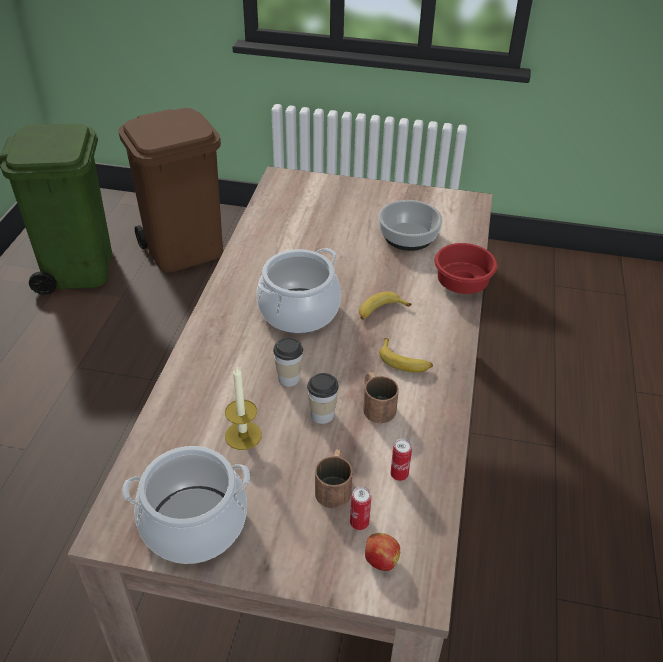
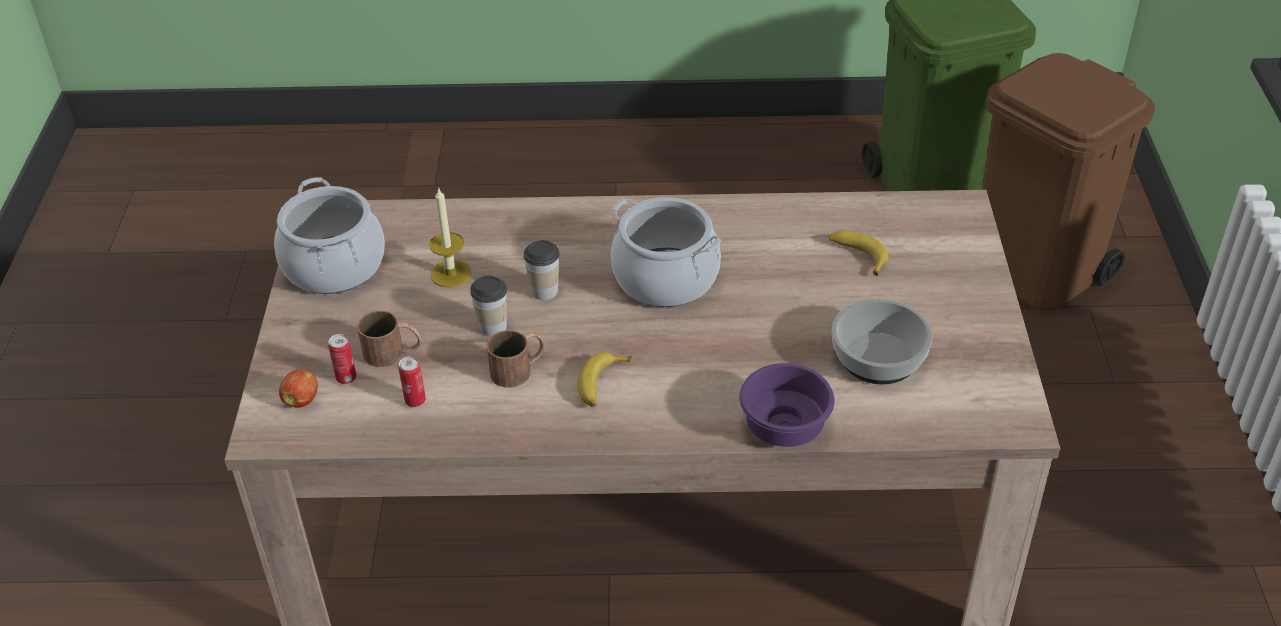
camera: 80 degrees right, 0 degrees up
(380, 311) = (692, 350): banana -> banana (857, 255)
(461, 283) = (787, 425): red bowl -> purple bowl

